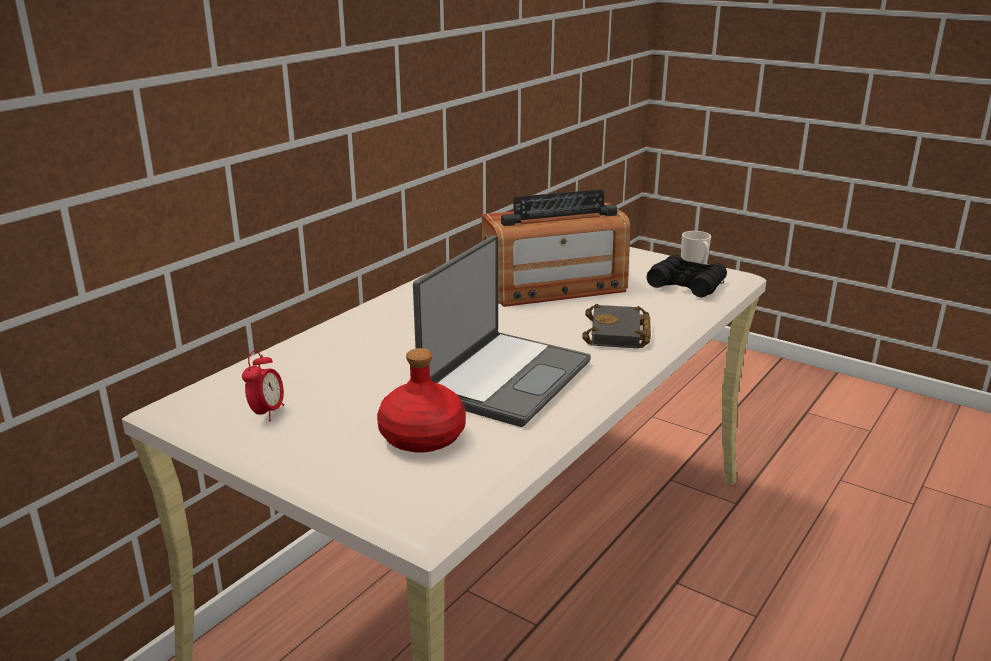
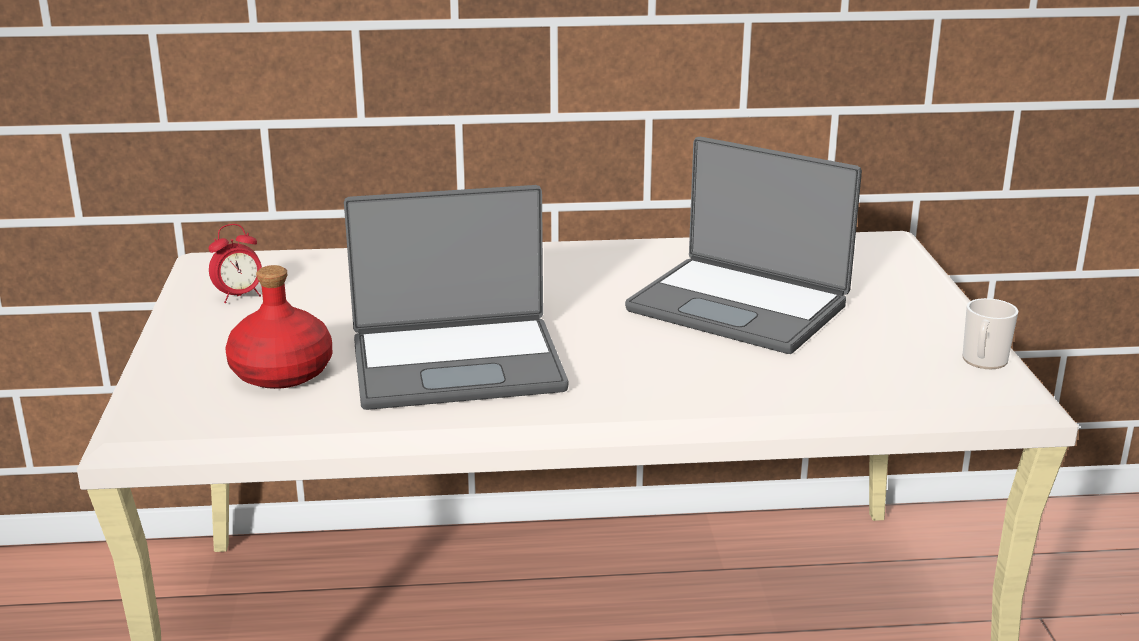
camera: 50 degrees right, 0 degrees up
(554, 287) = (739, 307): radio -> laptop
(619, 334) = (674, 383): black book -> none
(686, 285) = (907, 375): black binoculars -> none

